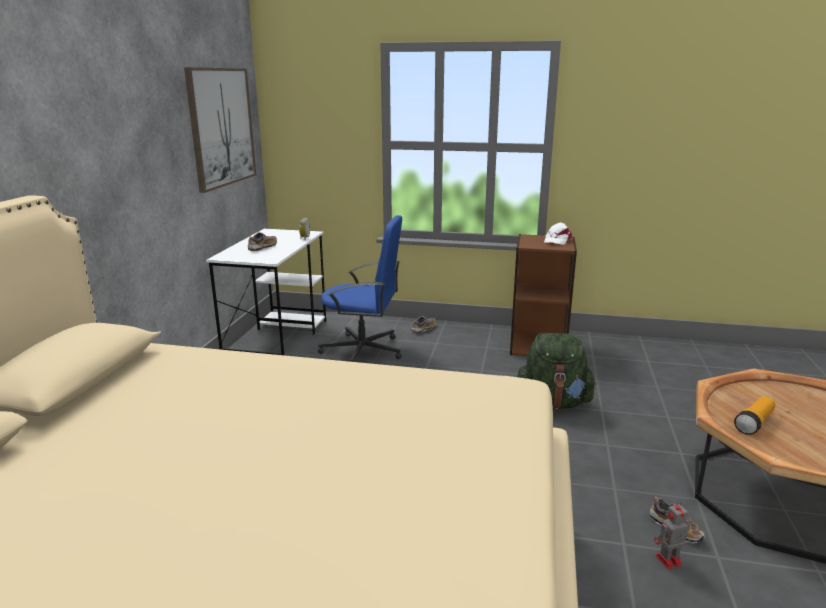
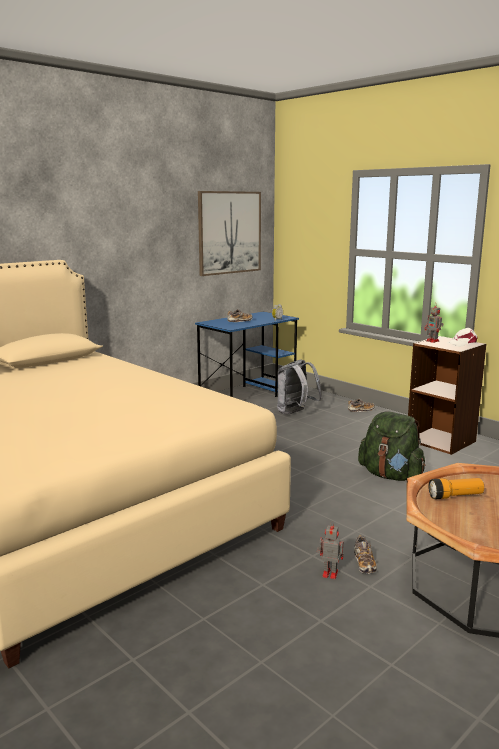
camera: 35 degrees right, 5 degrees down
(278, 339) = (248, 394): white desk -> blue desk
(363, 351) = (296, 413): blue office chair -> grey backpack
(529, 242) = (433, 341): none -> toy robot

